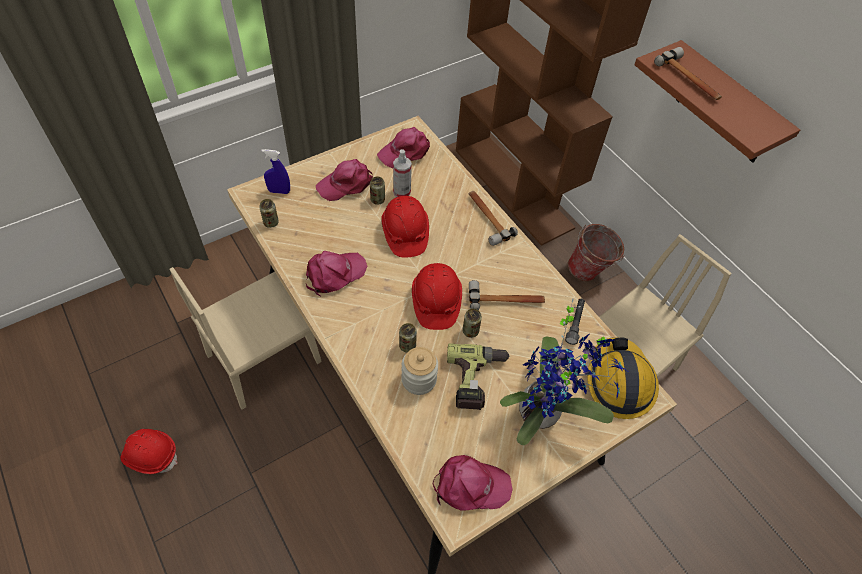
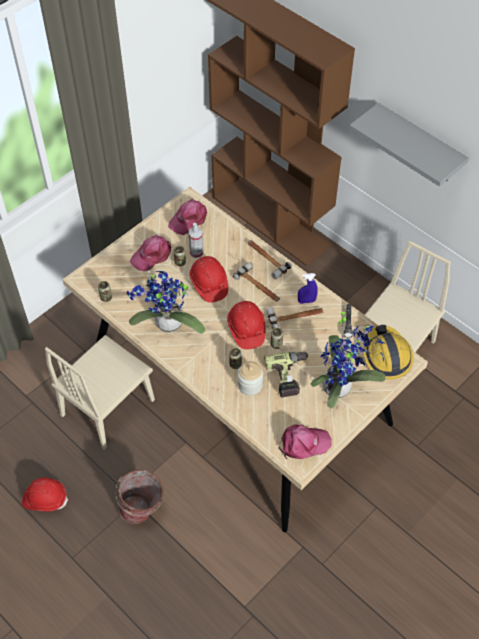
camera: 10 degrees left, 0 degrees up
(279, 191) = (103, 272): blue spray bottle -> blue spray bottle (306, 301)
(334, 274) = (167, 325): pink cap -> potted plant
(589, 272) = (350, 280): bucket -> bucket (143, 511)
(690, 79) = (389, 134): hammer -> hammer (259, 286)
(725, 106) = (419, 145): brown shelf -> grey shelf

